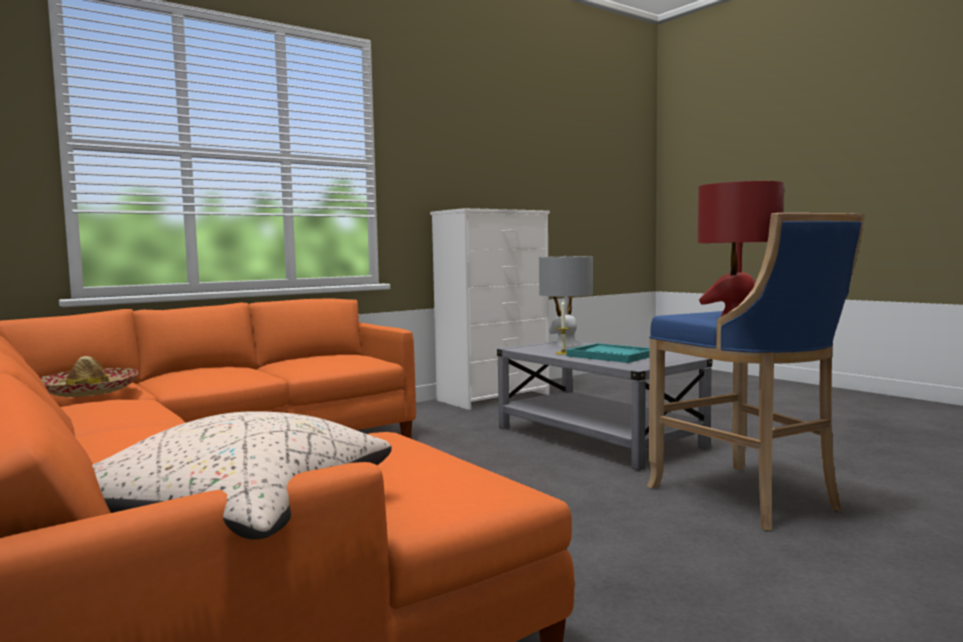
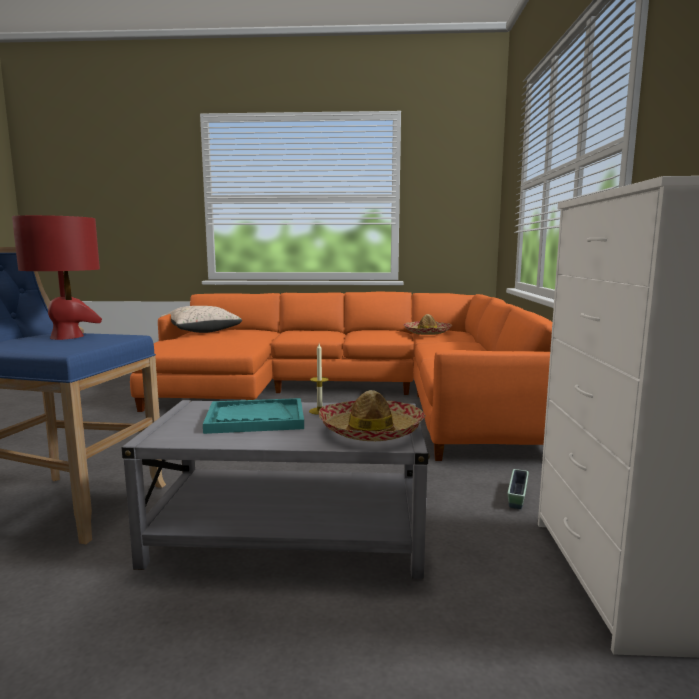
camera: 130 degrees right, 5 degrees up
(437, 416) = (517, 496): none -> planter
(566, 345) = (371, 431): grey table lamp -> hat

